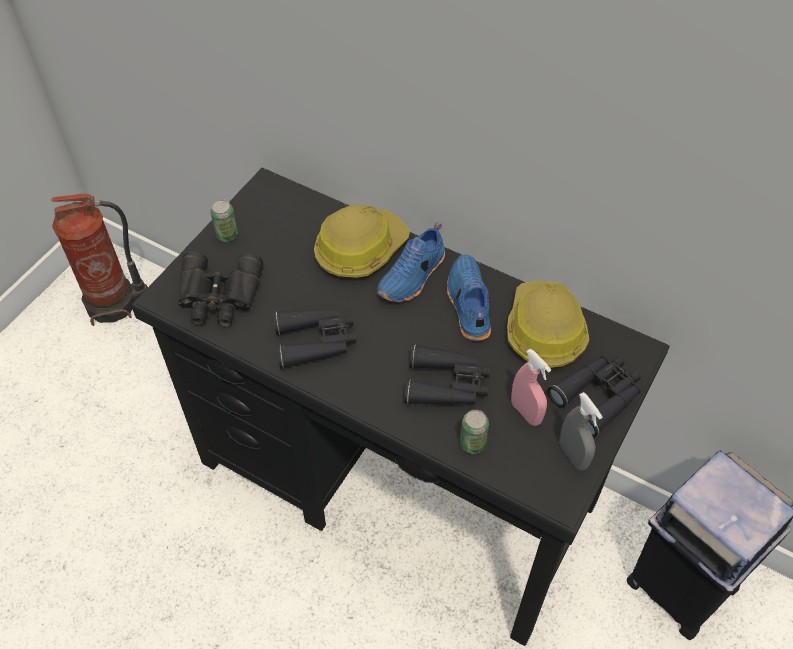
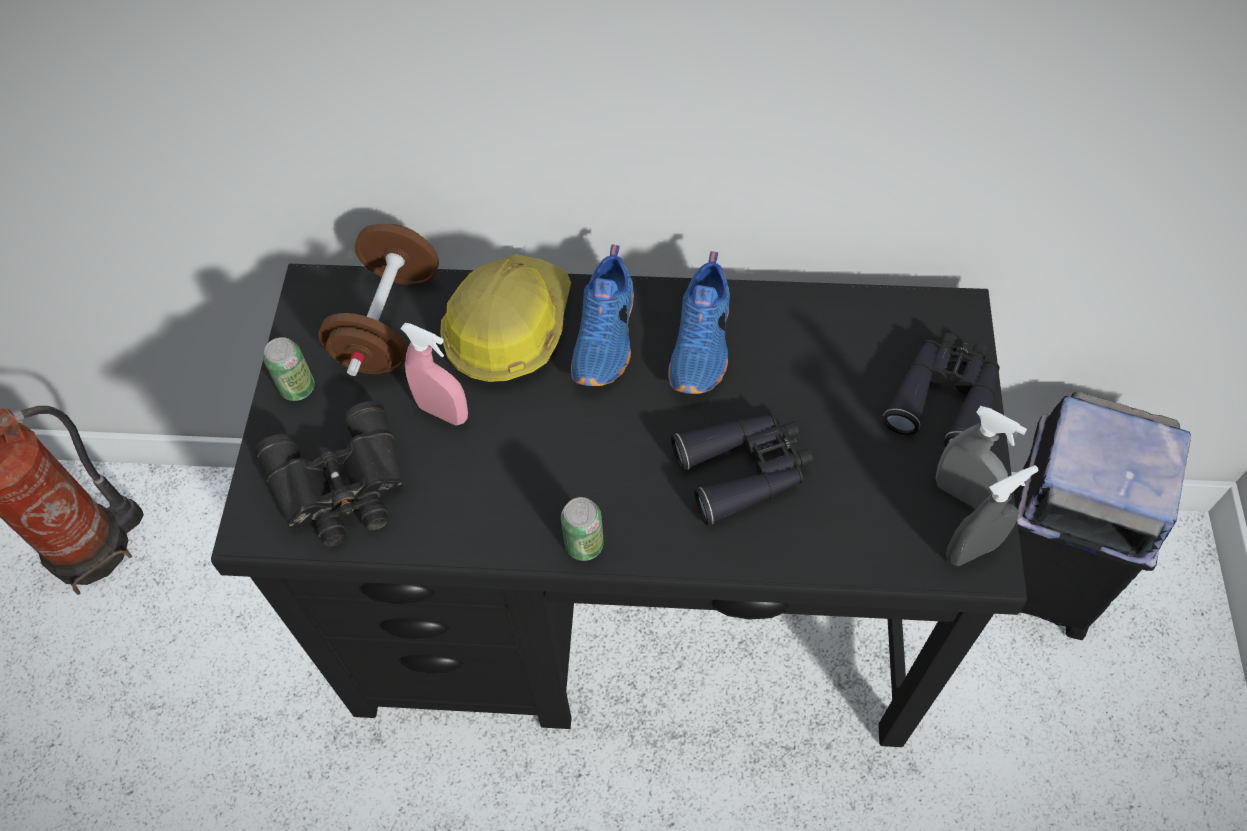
camera: 25 degrees left, 5 degrees up
(295, 220) = (388, 323): none -> brown dumbbell
(316, 341) = (526, 491): black binoculars -> none
(467, 304) = (703, 344): blue shoe -> blue shoe turned 135 degrees counterclockwise
(472, 443) = (826, 539): can -> can (584, 544)
(525, 412) = (868, 462): pink spray bottle -> pink spray bottle (443, 412)
(544, 330) = (824, 337): hard hat -> none
(558, 490) = (972, 550): none -> grey spray bottle

